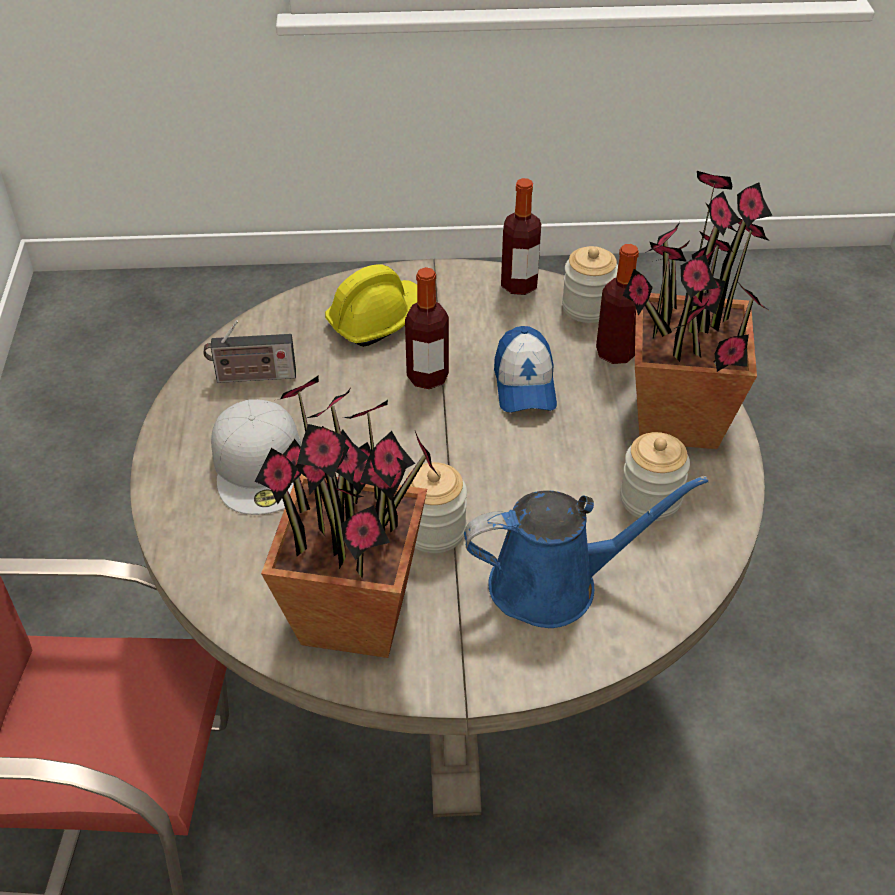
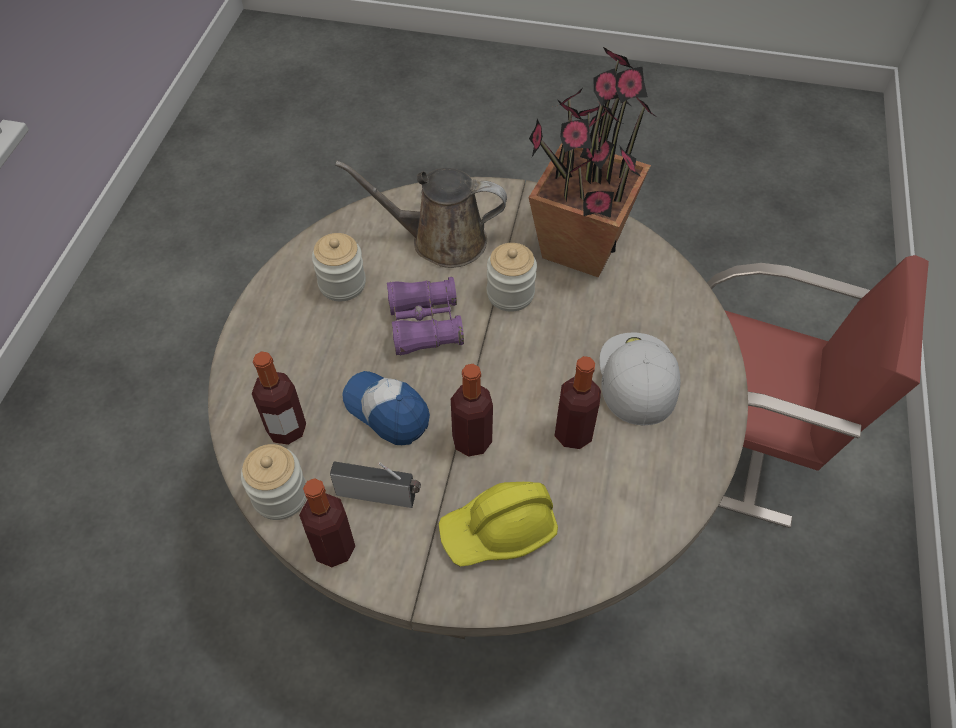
camera: 165 degrees left, 10 degrees up
(252, 377) = (639, 480): radio -> radio (380, 495)
(324, 401) = (573, 433): none -> bottle
(524, 384) = (387, 411): cap -> cap turned 60 degrees counterclockwise
(525, 473) = (424, 324): none -> purple binoculars
(554, 584) = (441, 240): blue watering can -> brown watering can
(676, 419) = (279, 346): potted plant -> none

